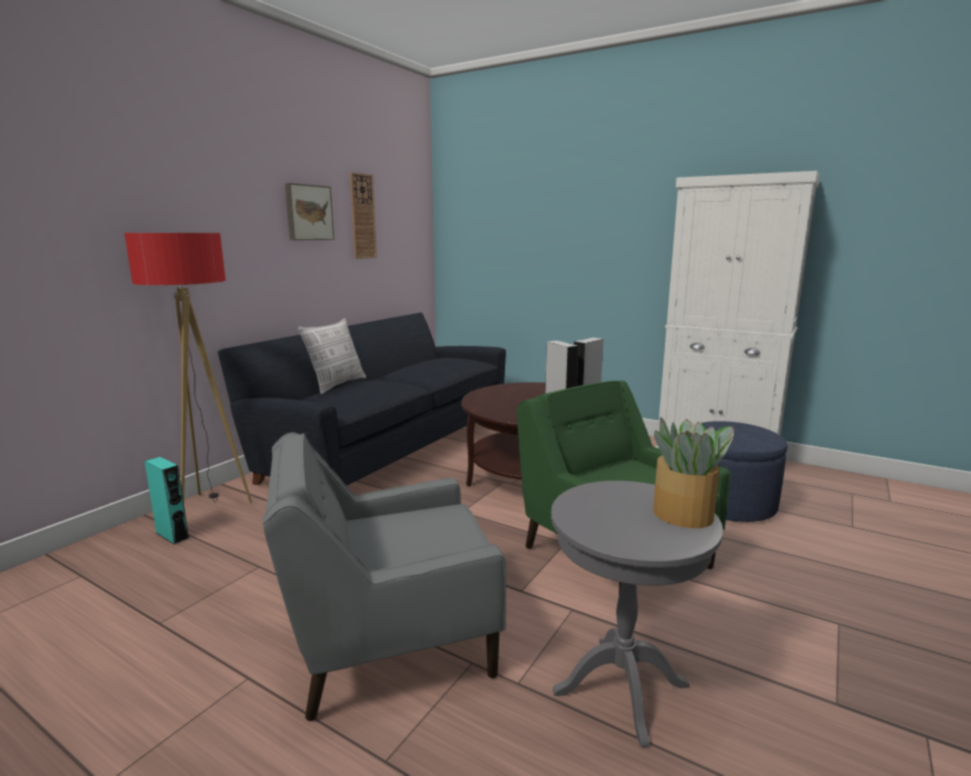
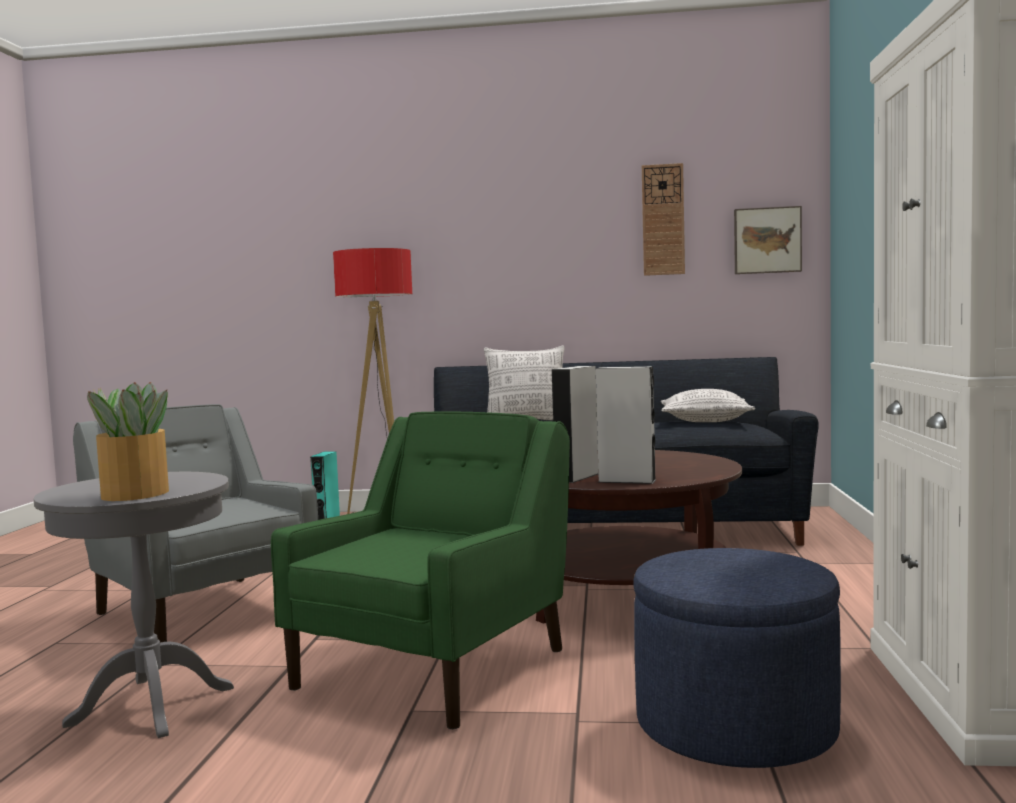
camera: 65 degrees right, 10 degrees down
(308, 212) = (569, 222): picture -> picture (767, 240)
(437, 360) = (705, 421): none -> pillow

